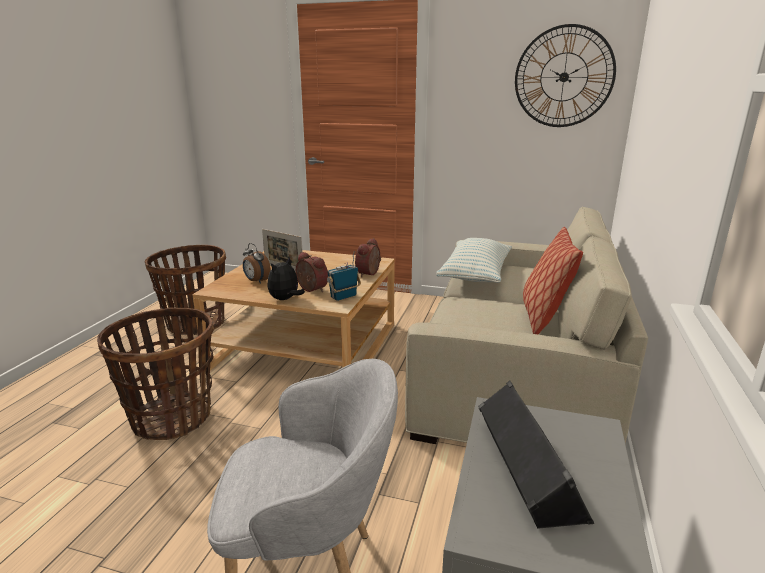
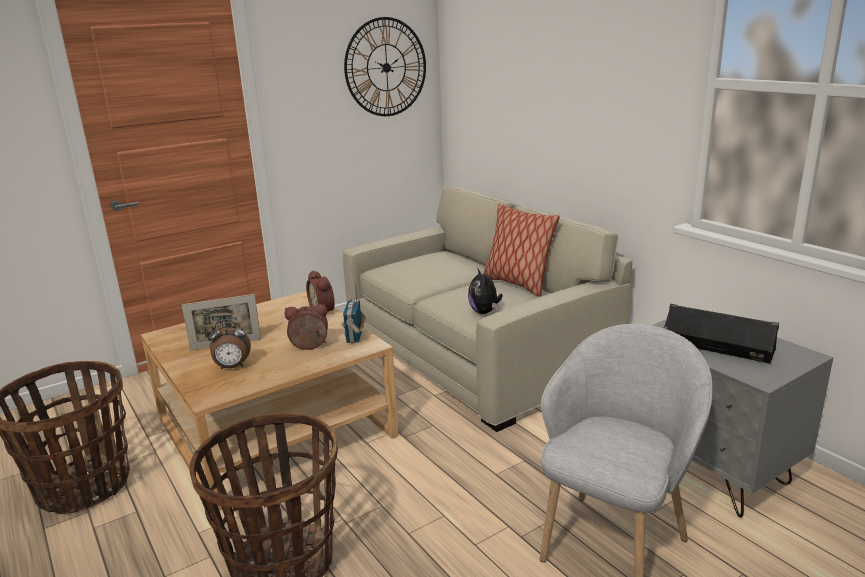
camera: 50 degrees left, 0 degrees up
(285, 299) = (310, 365): plush toy -> plush toy (484, 312)
(475, 275) = (406, 275): pillow -> none

